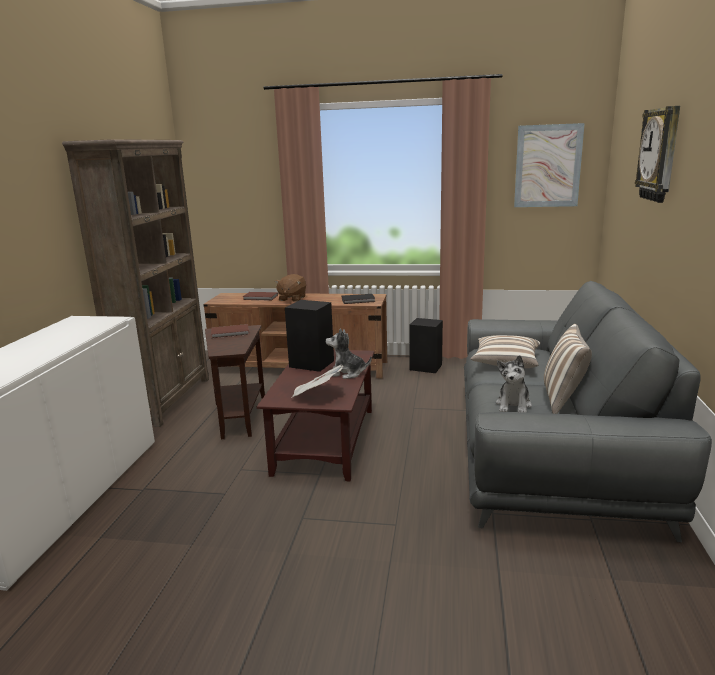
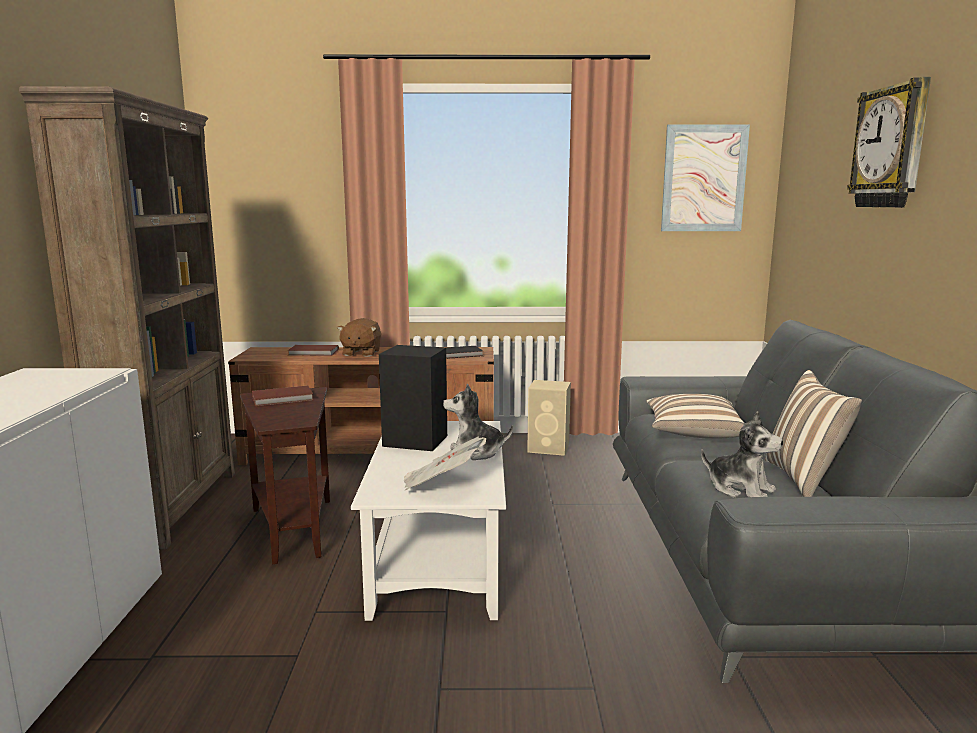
camera: 10 degrees left, 5 degrees down
(325, 441) = (440, 558): brown coffee table -> white coffee table
(426, 367) = (549, 448): black speaker -> beige speaker
(513, 405) = (740, 489): plush toy -> plush toy turned 60 degrees counterclockwise

